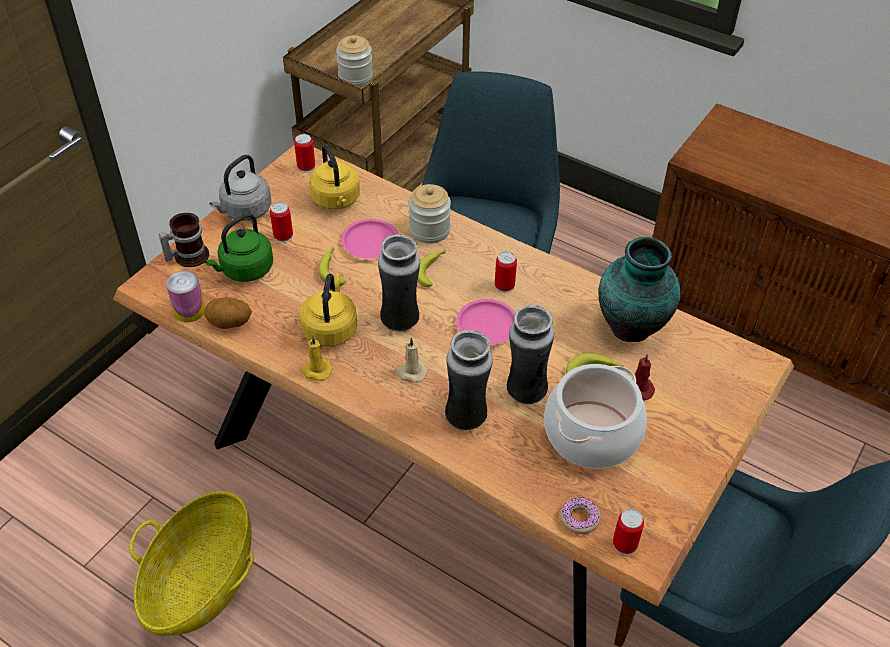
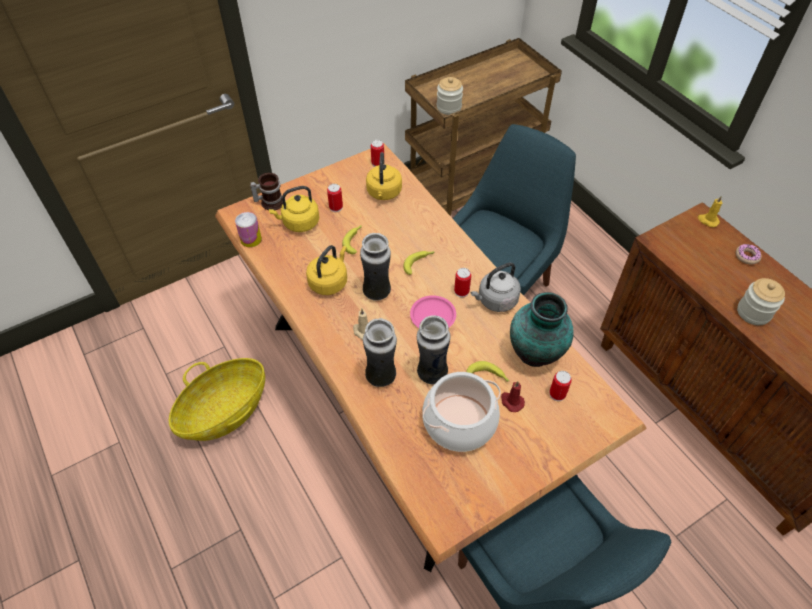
camera: 25 degrees right, 5 degrees up
(229, 324) = (269, 257): potato -> none
(245, 211) = (321, 182): grey kettle -> grey kettle (495, 300)
(245, 270) = (299, 223): green kettle -> yellow kettle
(315, 371) = (304, 307): yellow candle -> yellow candle (707, 220)
(369, 242) = (389, 229): pink plate -> none
(429, 230) = (433, 234): jar -> jar (753, 312)
(579, 518) = (415, 479): donut -> donut (747, 256)
(624, 544) = (435, 511): can -> can (557, 394)

